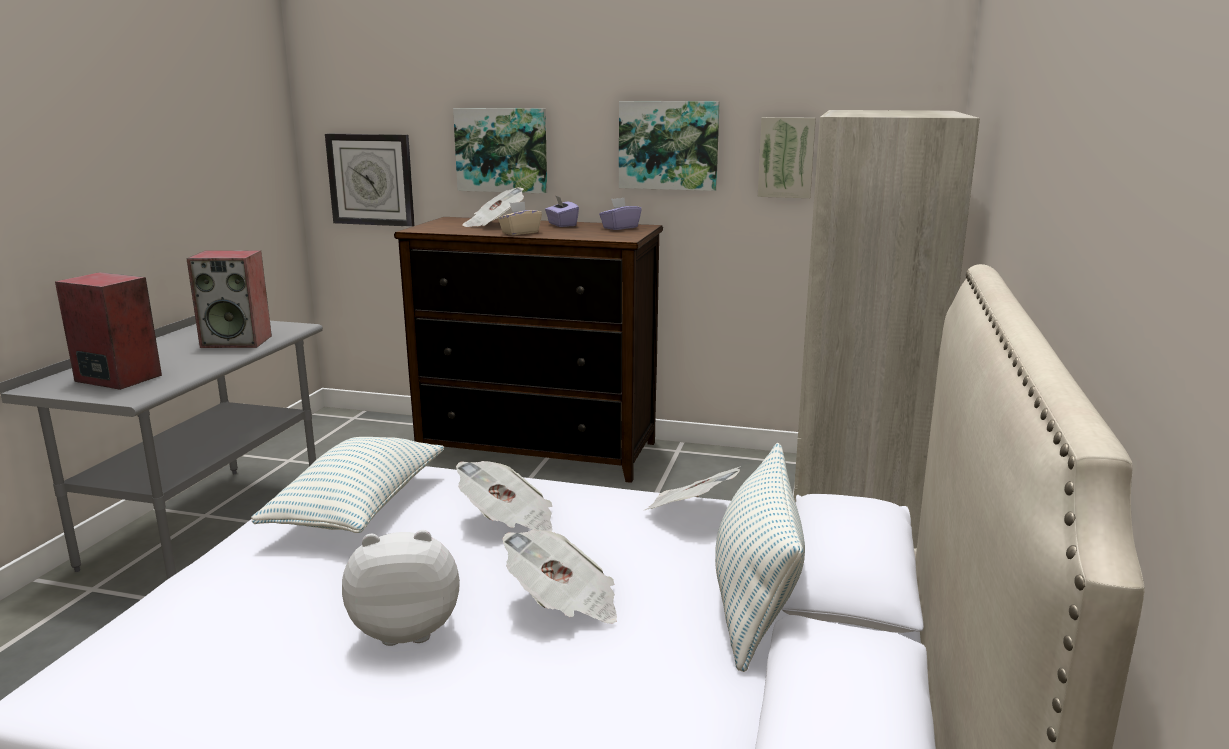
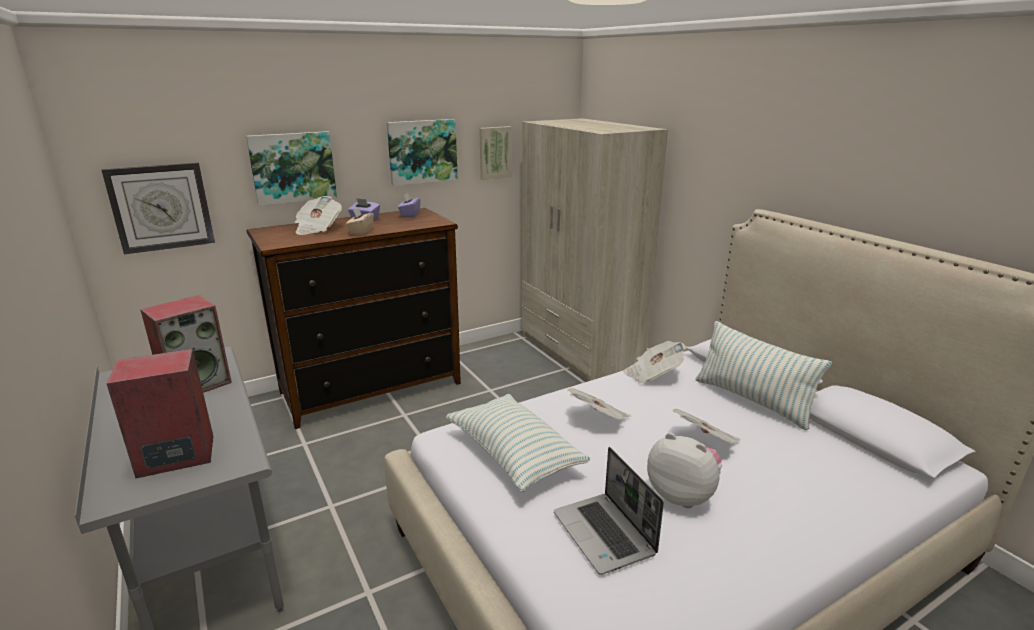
camera: 45 degrees left, 5 degrees up
(260, 609) = (605, 534): none -> laptop
(407, 629) = (682, 495): plush toy -> plush toy turned 90 degrees clockwise

